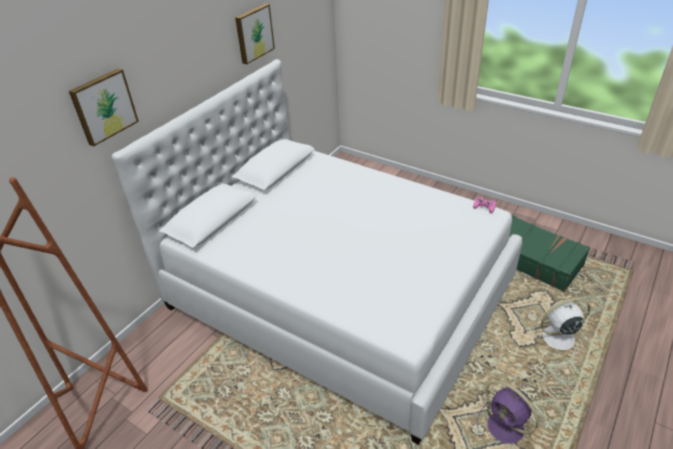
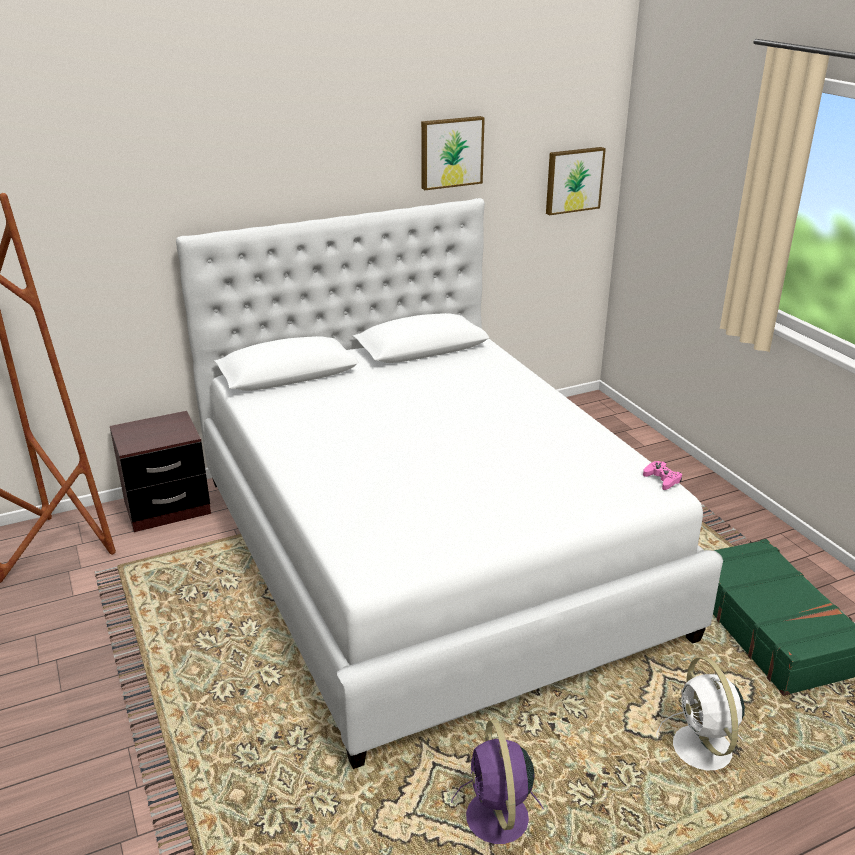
camera: 30 degrees right, 10 degrees down
(103, 106) = (186, 175): picture -> picture (573, 180)
(152, 340) = (167, 508): none -> brown nightstand
(556, 338) = (703, 750): white fan -> white fan turned 120 degrees counterclockwise

